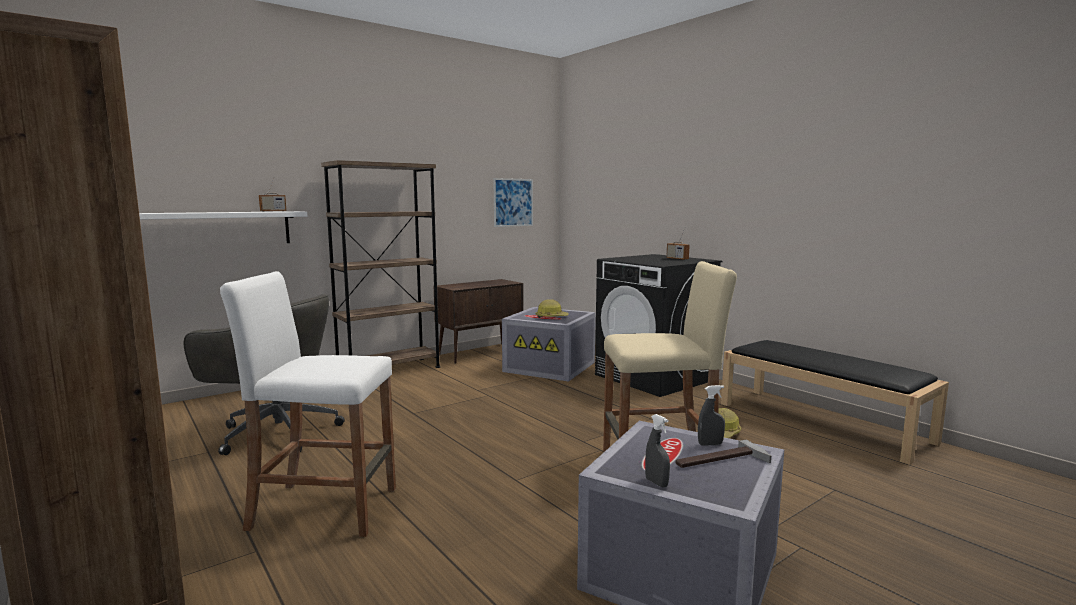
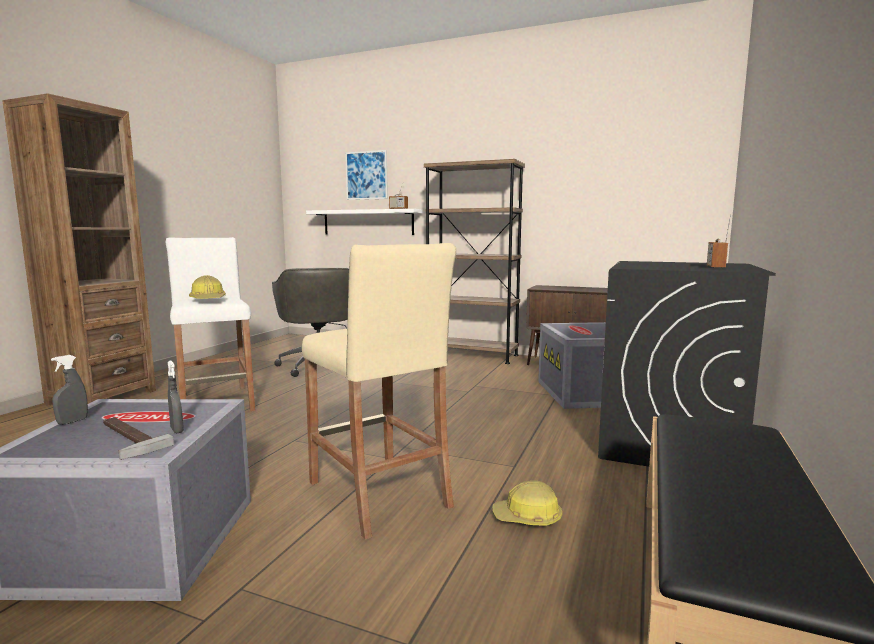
camera: 60 degrees right, 0 degrees up
(513, 202) = (650, 198): picture -> picture (366, 175)
(551, 317) = (586, 331): hard hat -> hard hat (208, 300)

